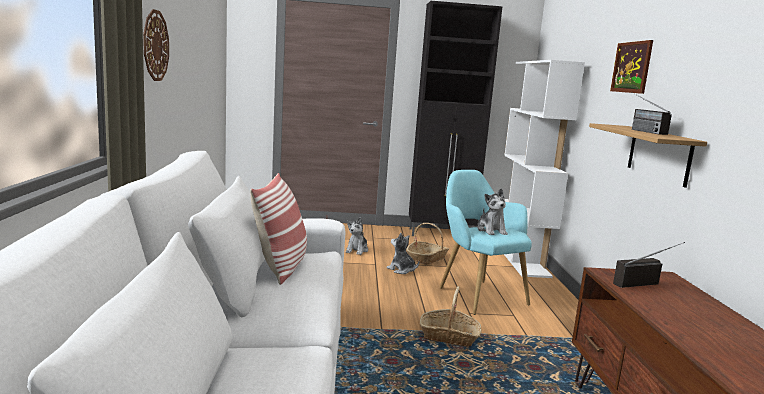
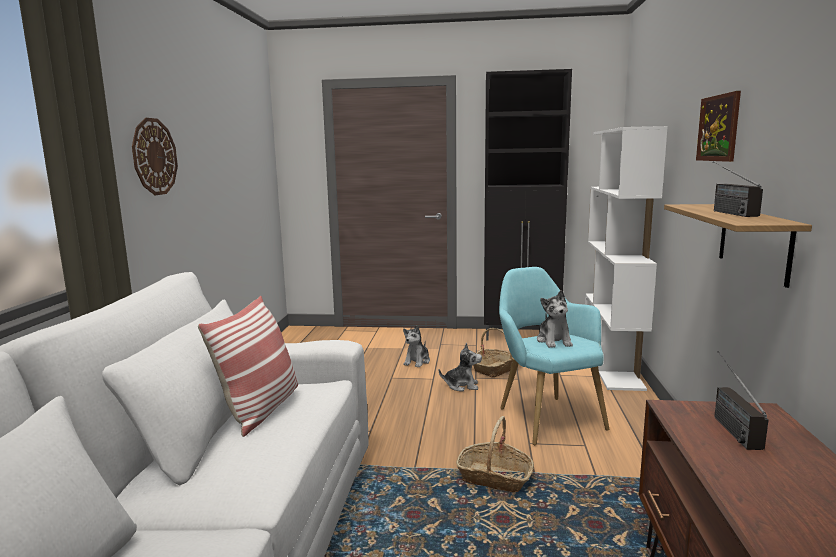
camera: 10 degrees right, 0 degrees up
(401, 270) = (462, 386): plush toy -> plush toy turned 135 degrees clockwise
(644, 282) = (726, 424): radio -> radio turned 75 degrees counterclockwise

